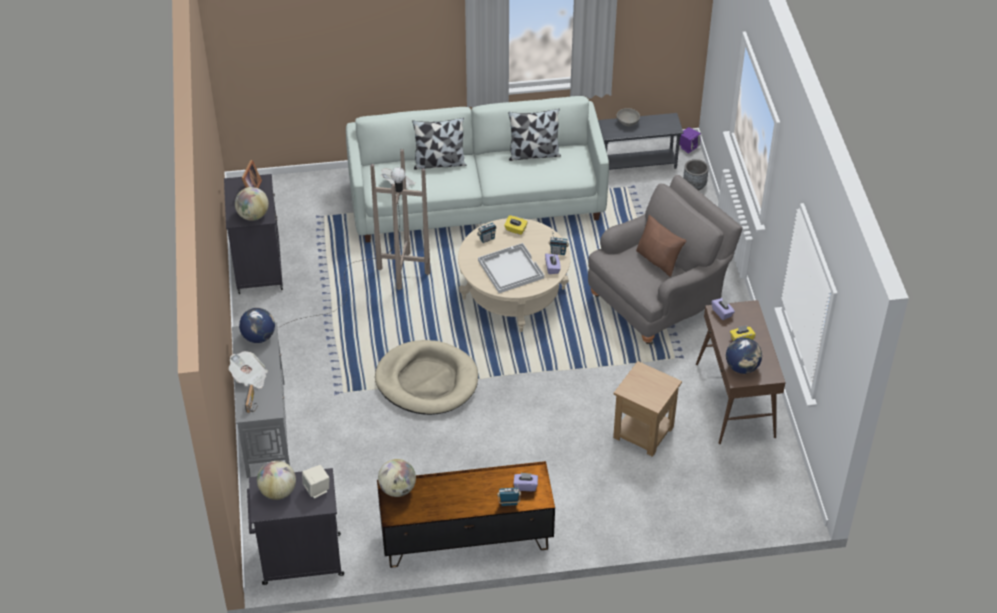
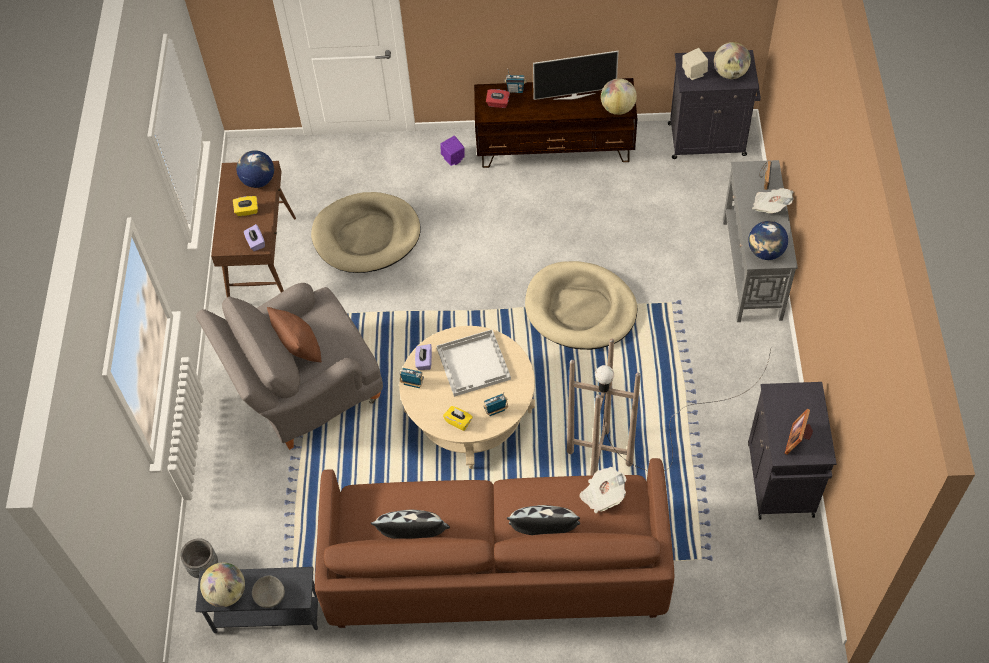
camera: 170 degrees left, 10 degrees up
(253, 215) = (789, 397): globe -> globe (227, 593)
(445, 501) = (574, 95): none -> television
(477, 200) = (496, 567): white sofa -> brown sofa
(525, 486) = (498, 103): purple tissue box -> red tissue box
(642, 432) = (366, 236): brown side table -> beige dog bed
(688, 147) = (187, 640): purple speaker -> purple speaker (453, 159)

